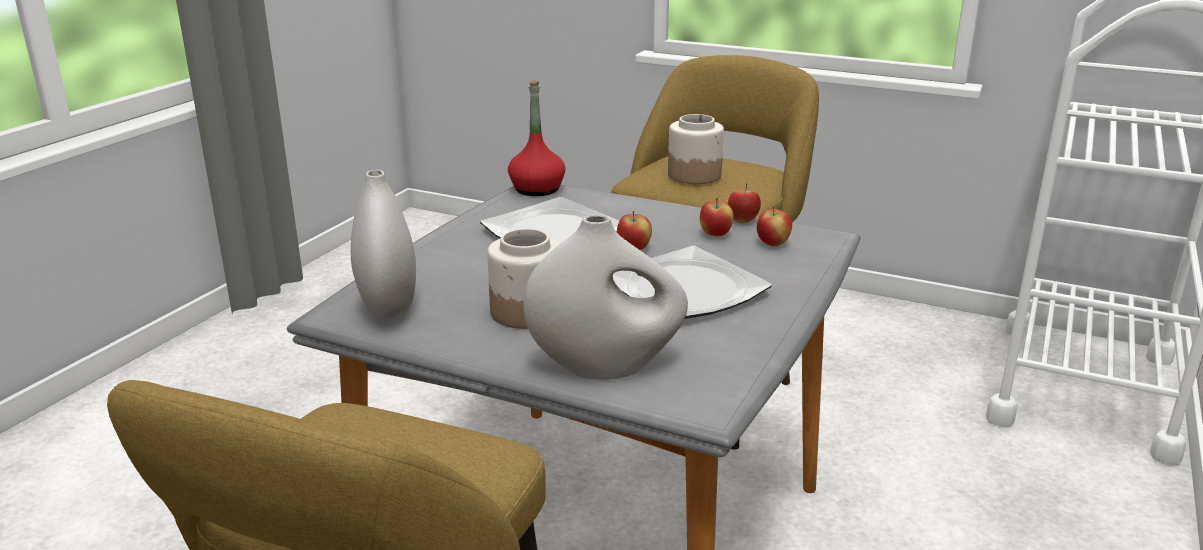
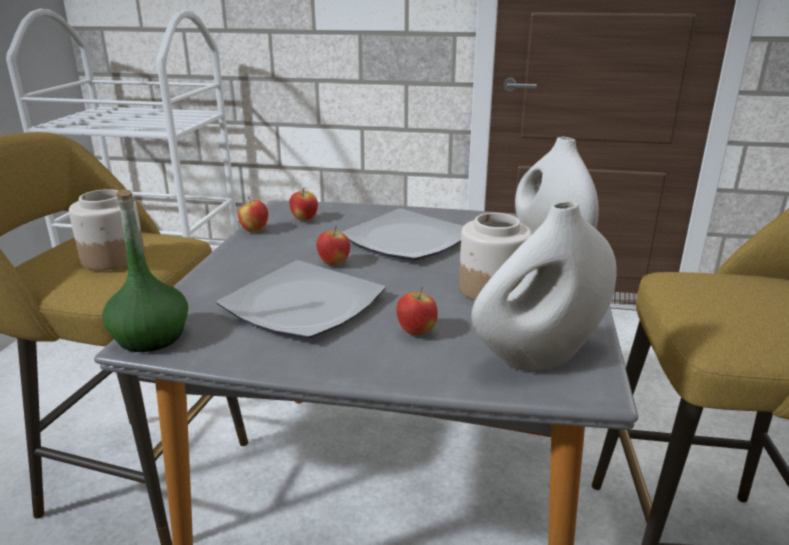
camera: 105 degrees left, 0 degrees up
(537, 189) = (151, 337): red bottle -> green bottle
(715, 235) = (289, 238): apple -> apple (416, 332)

